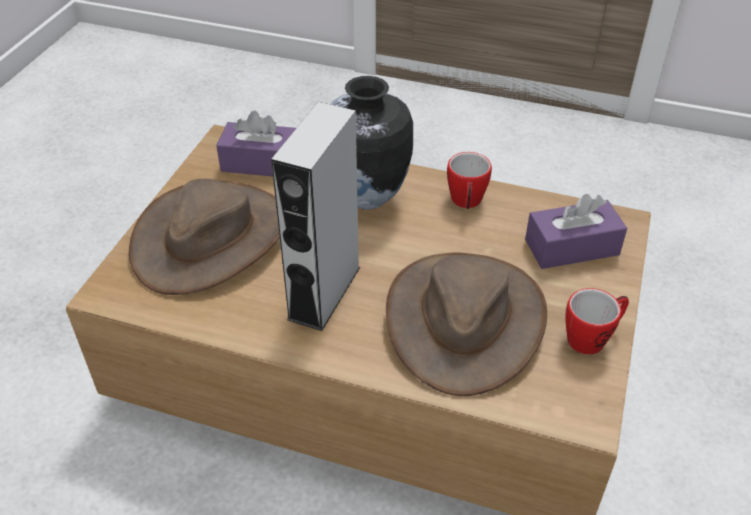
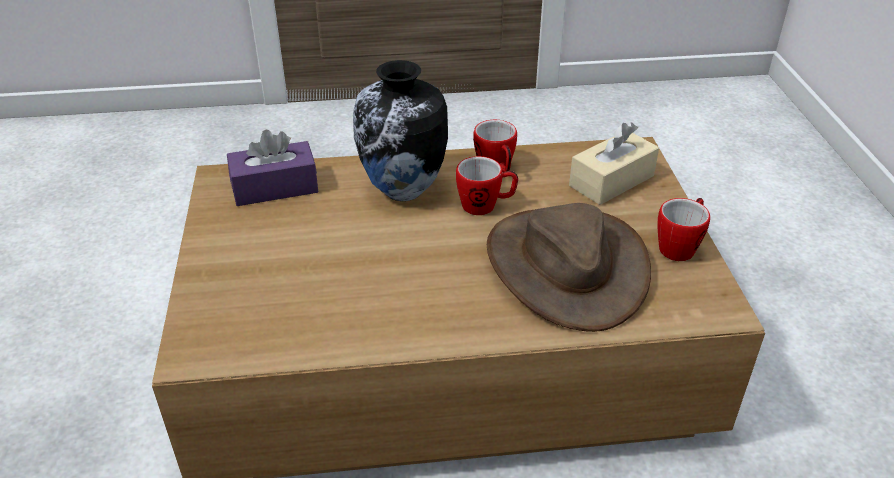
camera: 25 degrees left, 5 degrees down
(210, 238) = (270, 269): brown hat -> none
(324, 293) = (422, 283): grey speaker -> none
(431, 236) = (485, 206): none -> mug
(571, 247) = (611, 181): purple tissue box -> beige tissue box

